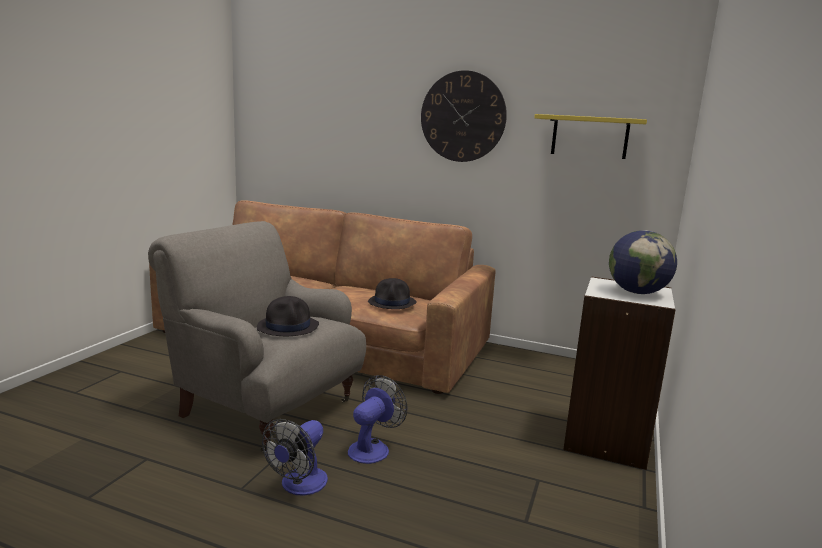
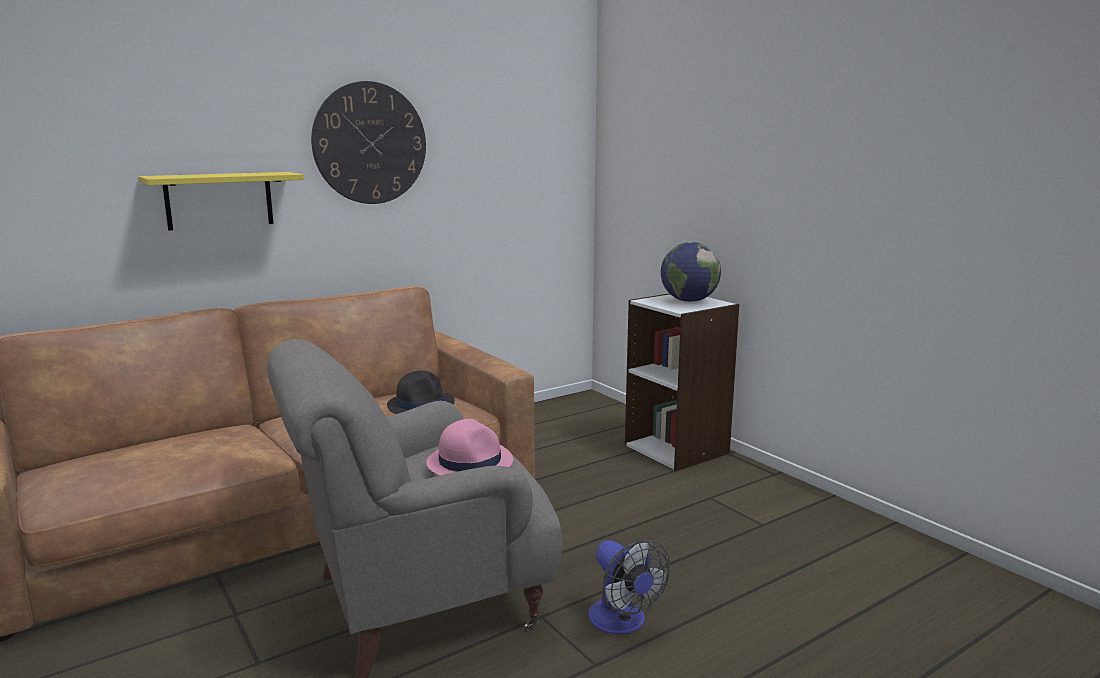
camera: 55 degrees left, 0 degrees up
(288, 326) = (470, 462): black hat -> pink hat
(373, 448) = (588, 557): fan -> none
(589, 137) = (512, 157): yellow shelf -> yellow shelf (219, 200)

